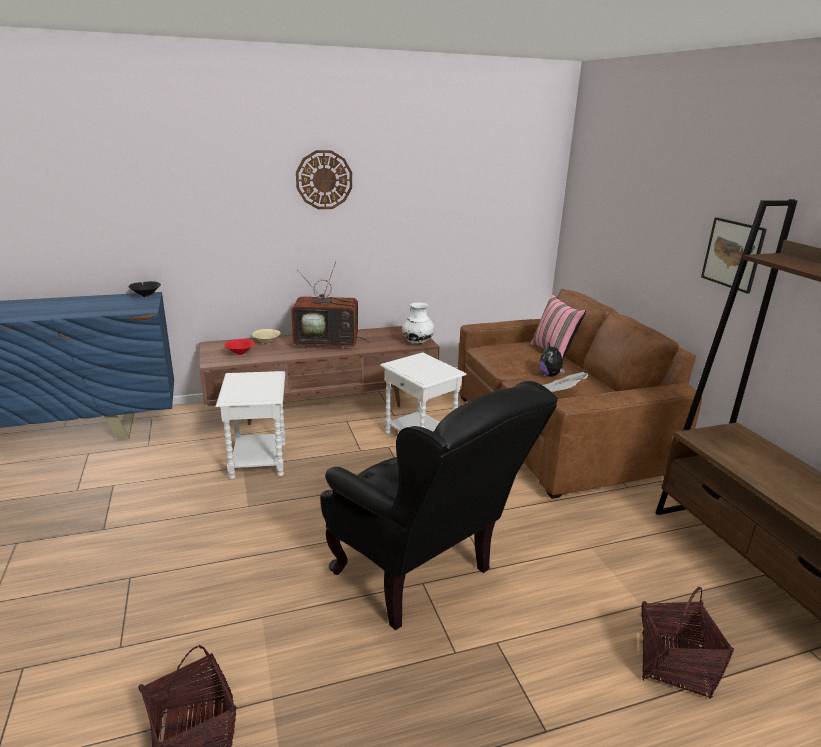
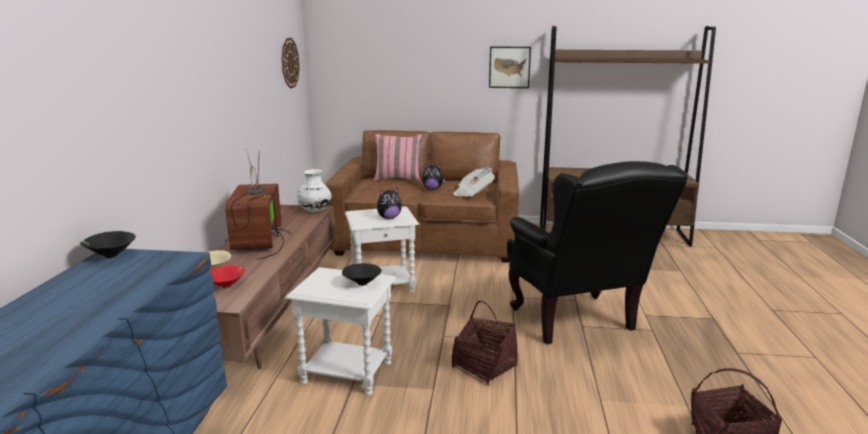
camera: 65 degrees left, 5 degrees down
(255, 392) = (361, 284): none -> black bowl
(324, 180) = (200, 56): wall clock -> wall clock (289, 63)
(329, 342) = (260, 242): television -> television turned 150 degrees clockwise
(420, 371) = (389, 218): none -> plush toy
(423, 580) = (579, 325): black armchair -> black armchair turned 90 degrees clockwise
(674, 665) = (669, 275): basket -> basket (484, 367)

